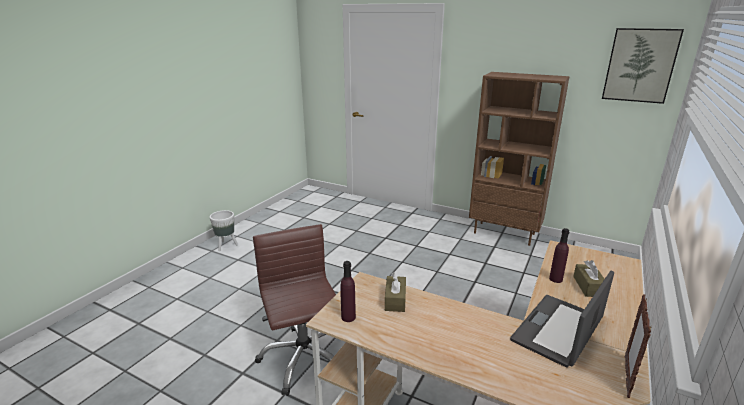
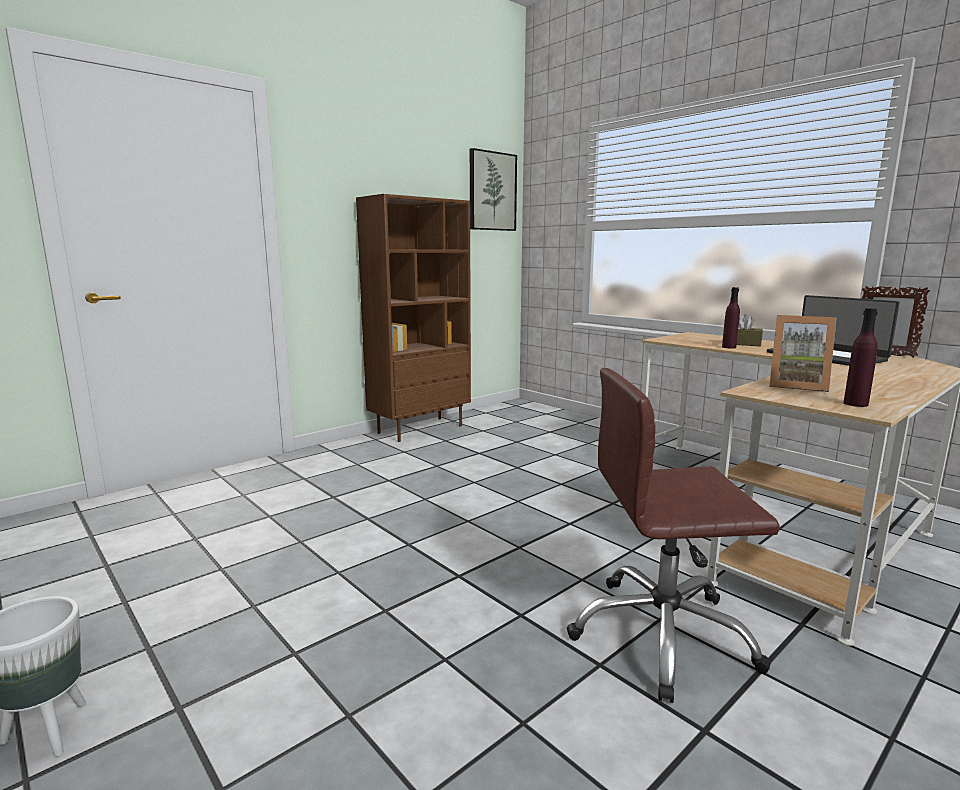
camera: 70 degrees left, 10 degrees down
(395, 300) = (796, 385): brown tissue box -> picture frame

